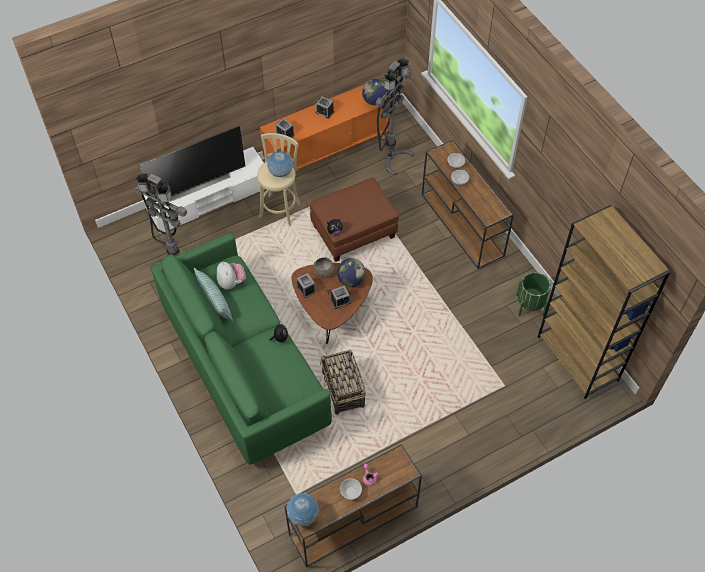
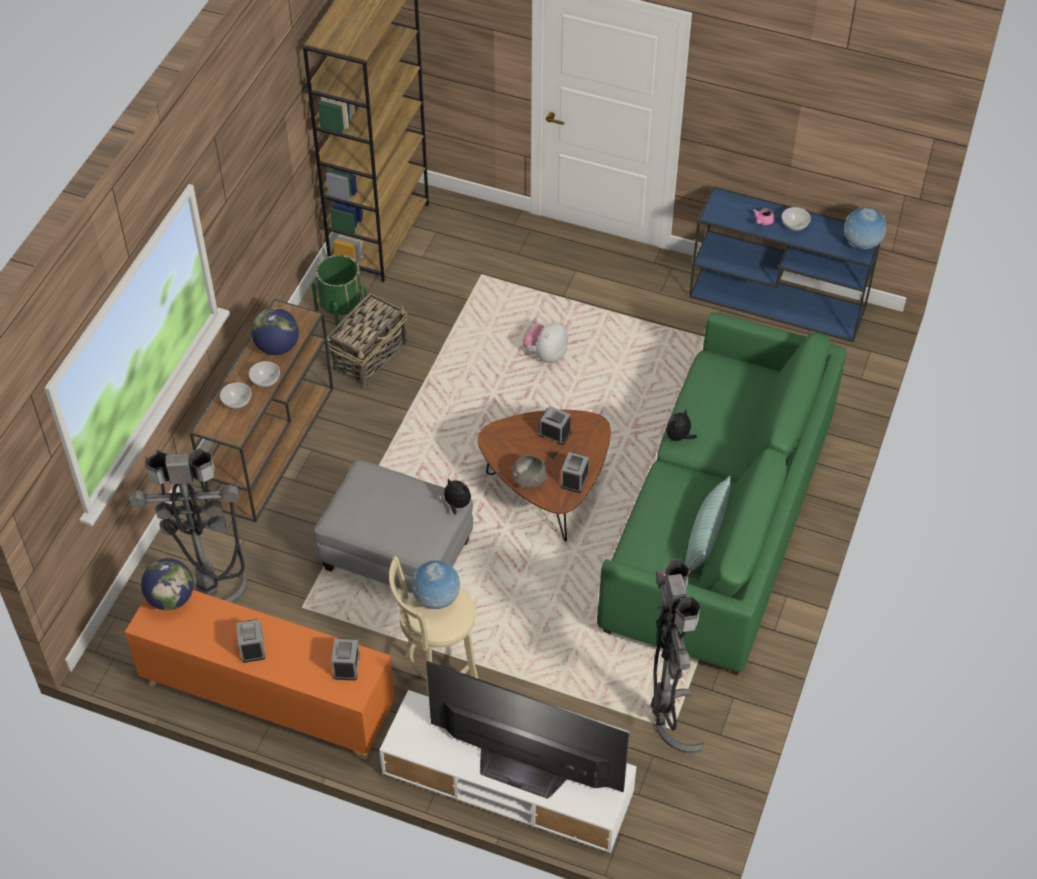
camera: 130 degrees left, 5 degrees down
(231, 282) = (659, 543): plush toy -> plush toy (546, 354)
(343, 390) = (642, 408): basket -> basket (369, 355)
(351, 280) = (513, 443): globe -> globe (277, 347)
(352, 521) = (779, 302): brown console table -> blue console table
(354, 232) = (396, 555): brown ottoman -> grey ottoman

